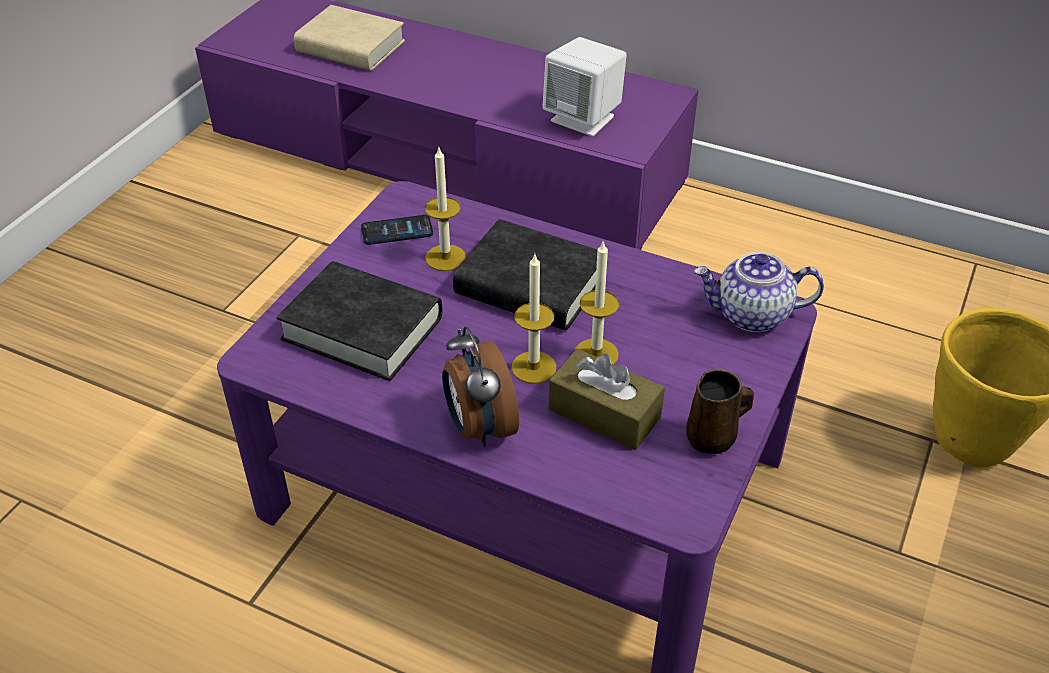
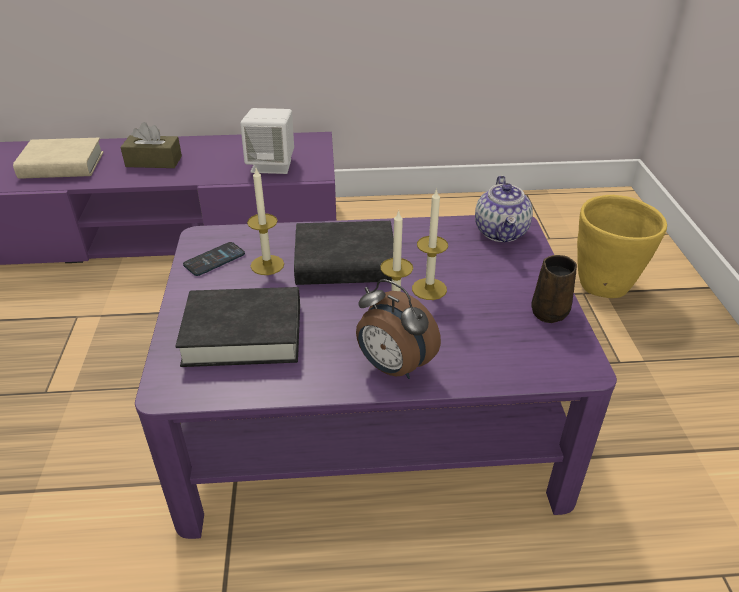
camera: 30 degrees left, 5 degrees down
(604, 413) = (469, 323): brown tissue box -> brown tissue box (154, 161)
(751, 315) = (501, 232): teapot -> teapot turned 60 degrees counterclockwise

